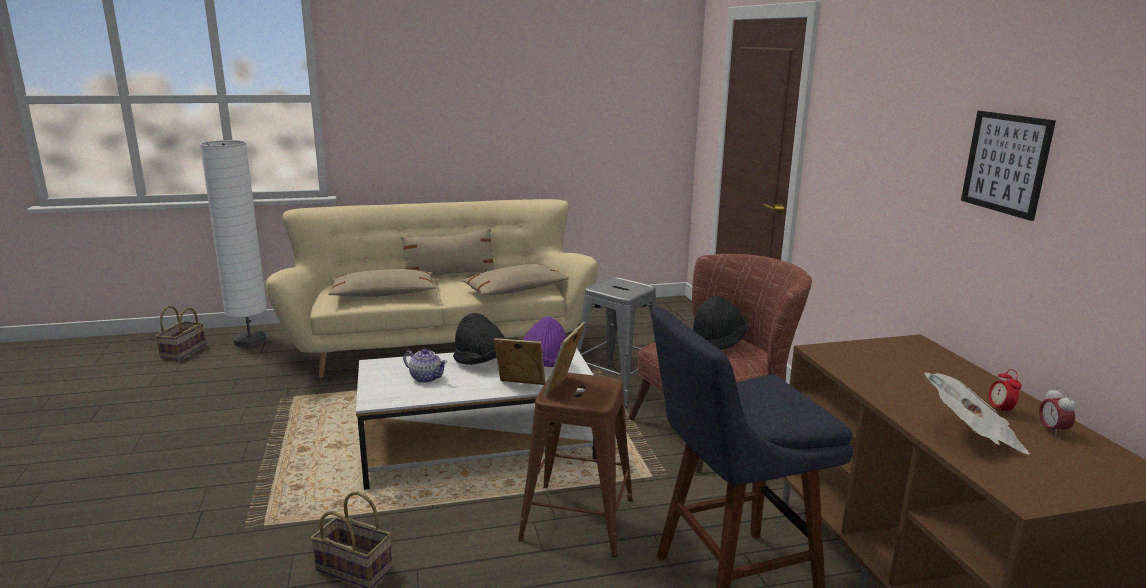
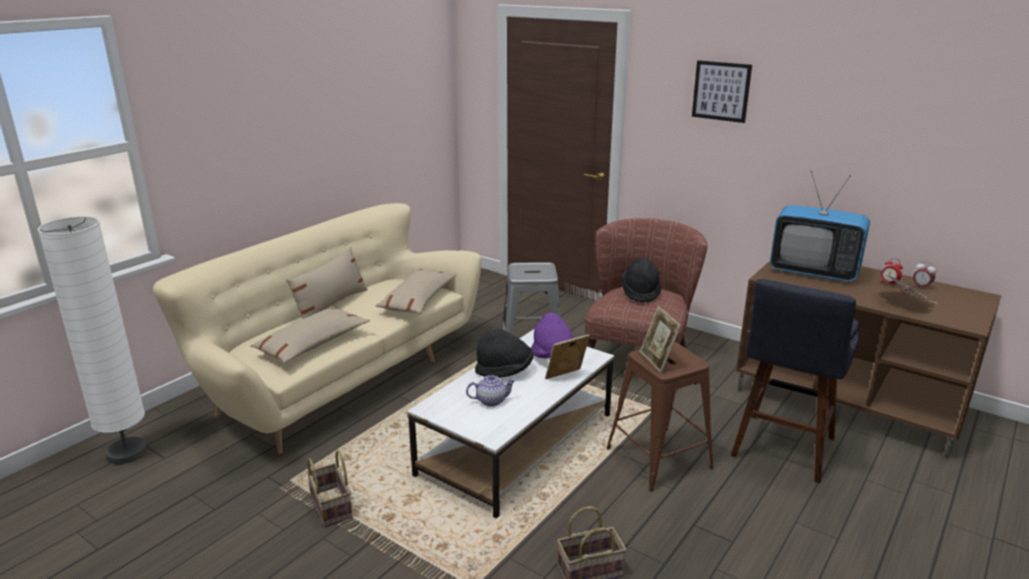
camera: 40 degrees left, 5 degrees up
(183, 351) = (61, 497): basket -> basket (332, 507)
(905, 365) = (813, 272): none -> television
(1006, 163) = (842, 132): picture -> picture (721, 91)

